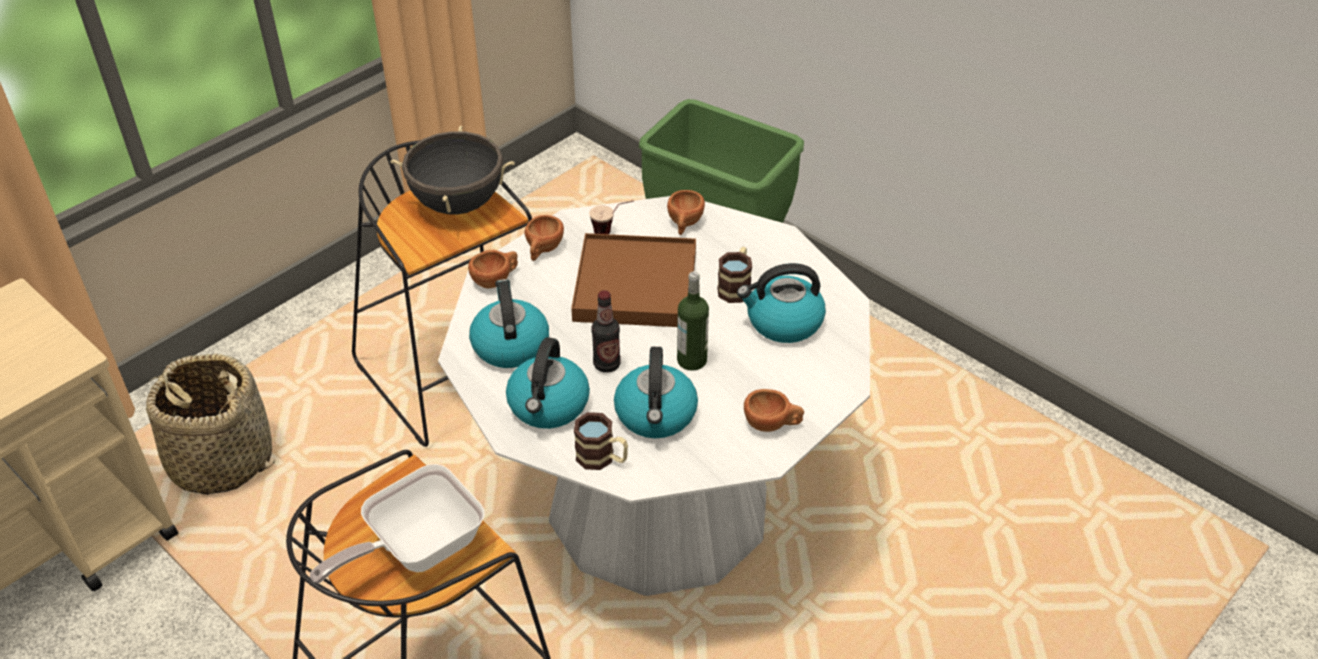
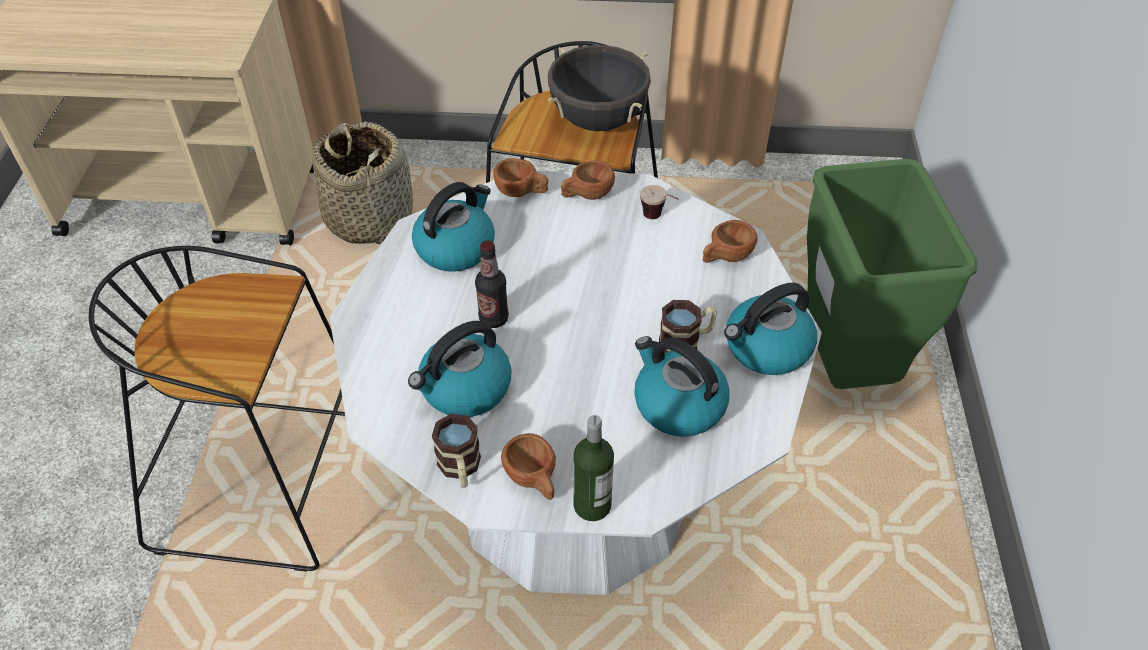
camera: 50 degrees right, 5 degrees up
(416, 549) = (207, 341): frying pan -> none
(548, 406) = (409, 314): kettle -> kettle (766, 349)
(602, 458) = (380, 386): mug -> mug (460, 469)
(636, 286) = (609, 276): brown tray -> none
(692, 360) = (557, 371): bottle -> bottle (592, 505)

